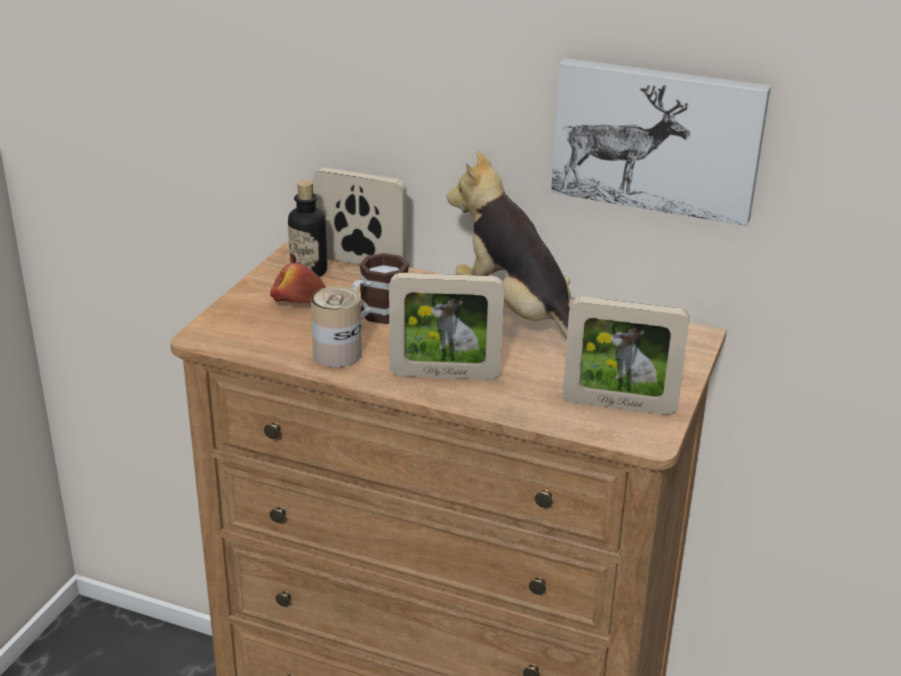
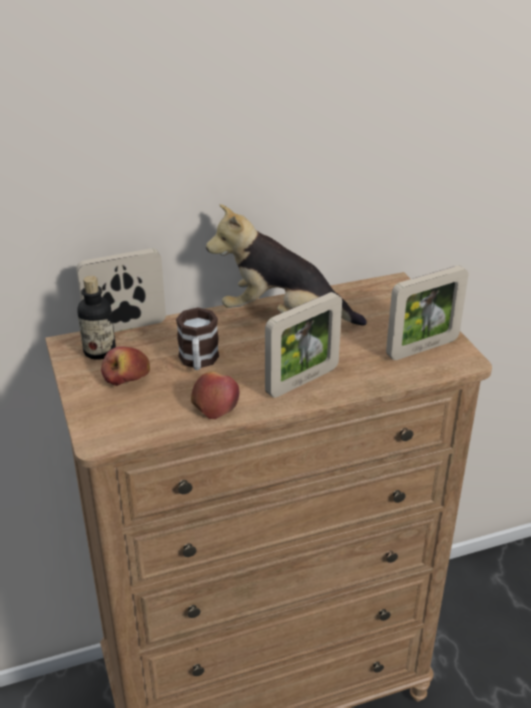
camera: 40 degrees left, 5 degrees up
(337, 354) = (215, 403): can -> apple
(658, 138) = (344, 153): picture -> none

